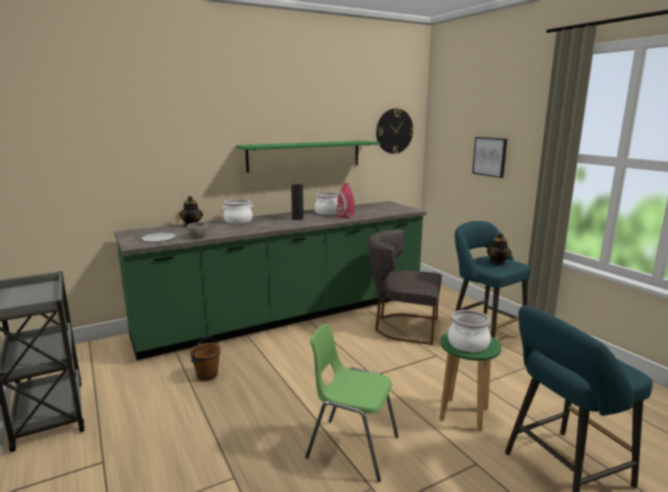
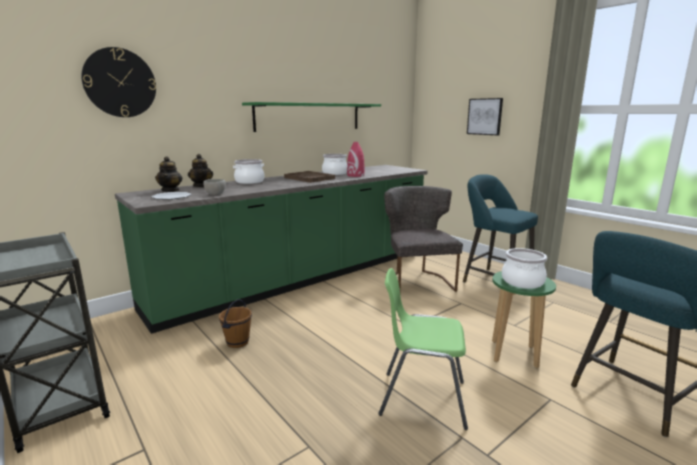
camera: 10 degrees left, 0 degrees up
(297, 218) = (309, 178): black vase -> brown tray
(394, 131) = (388, 96): wall clock -> wall clock (120, 83)
(402, 327) = (417, 281): grey chair -> grey chair turned 75 degrees clockwise
(497, 262) = (508, 211): teapot -> teapot (170, 190)

